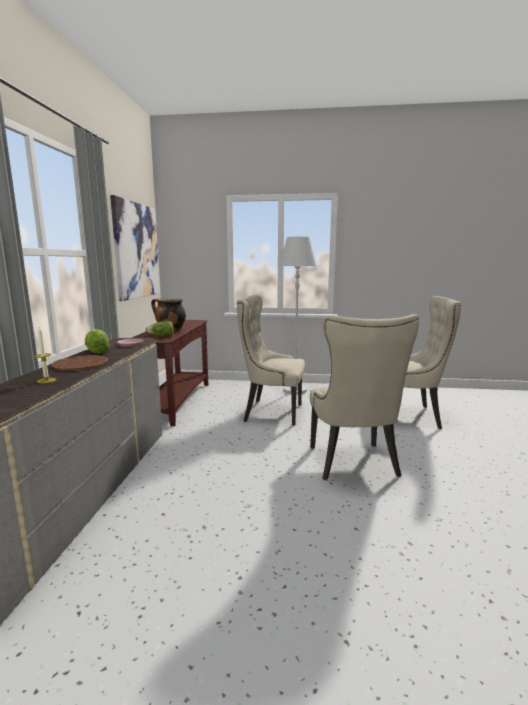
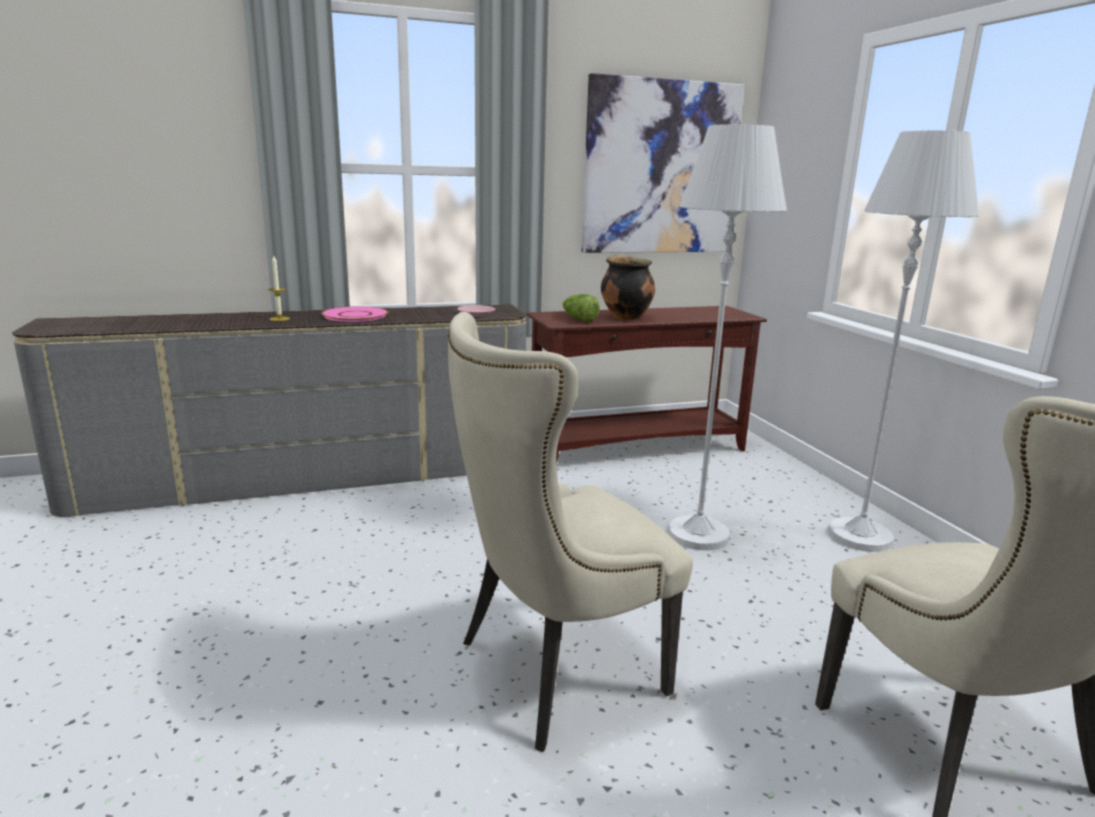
camera: 65 degrees right, 5 degrees up
(80, 364) = (354, 315): brown plate -> pink plate
(97, 352) = (418, 311): lettuce -> none
(271, 412) = (698, 535): beige chair -> white floor lamp

